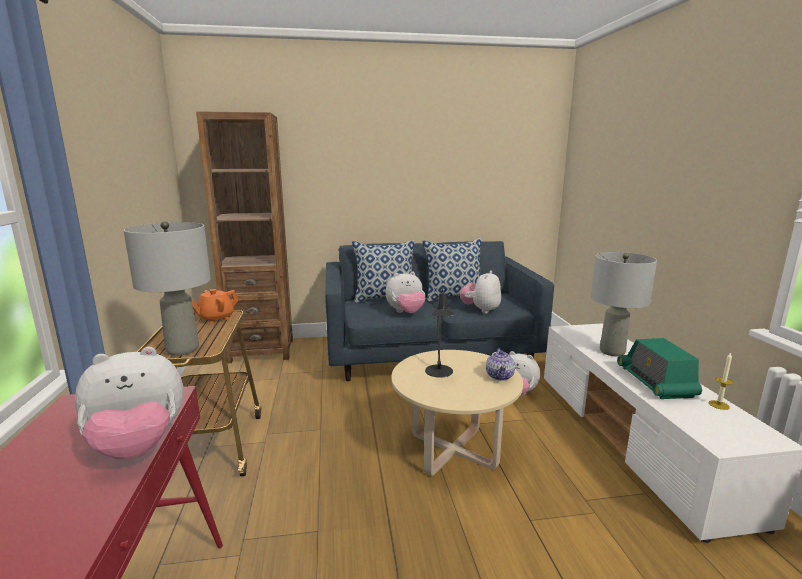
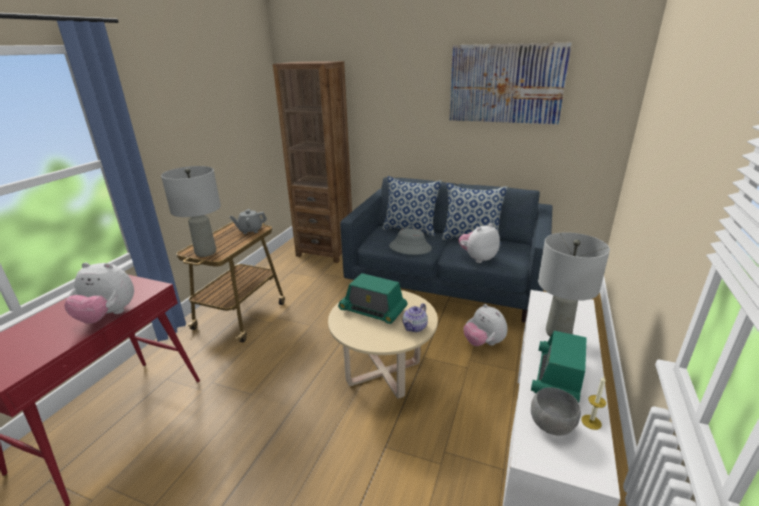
camera: 30 degrees right, 10 degrees up
(215, 318) = (250, 230): orange teapot -> grey teapot
(406, 313) = (410, 247): plush toy -> grey hat
(439, 373) = (373, 310): black table lamp -> radio
(454, 143) = (505, 84): none -> picture
(700, 416) = (552, 425): none -> grey bowl

